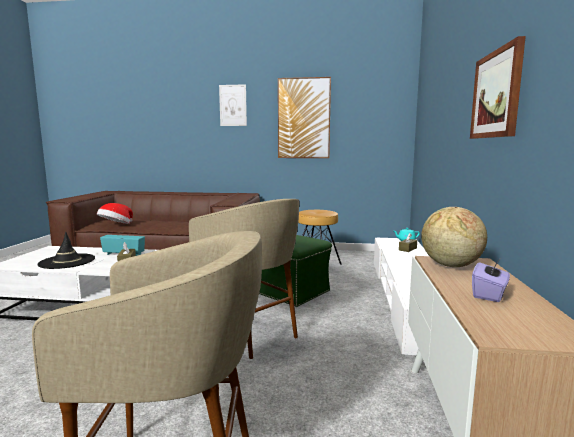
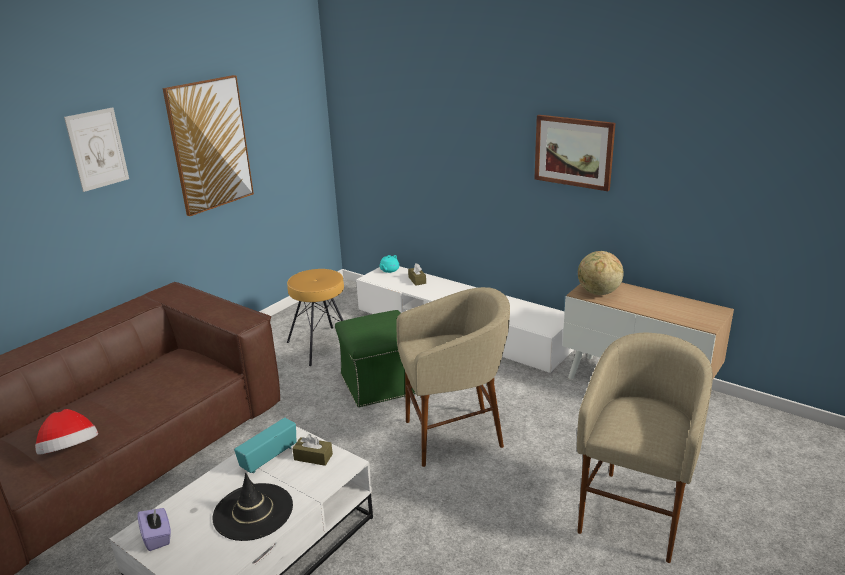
camera: 60 degrees left, 15 degrees up
(489, 294) = (656, 304): purple tissue box -> purple tissue box (157, 537)

